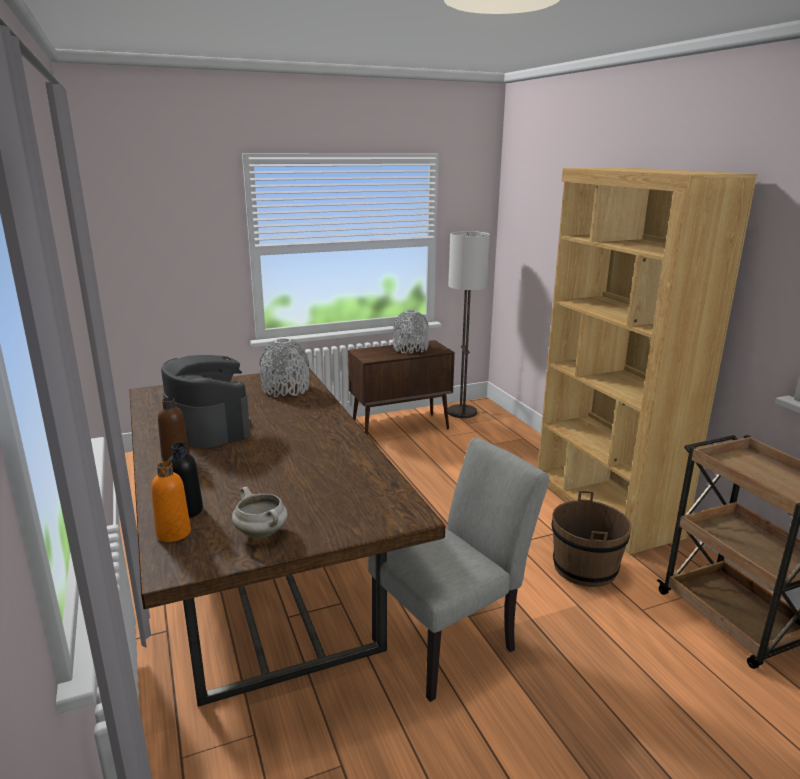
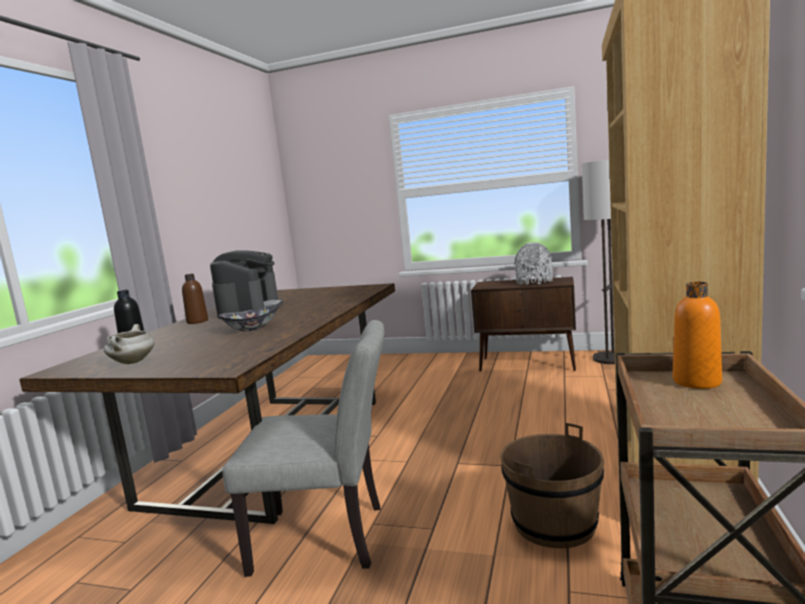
camera: 40 degrees right, 10 degrees down
(173, 533) = (101, 355): orange bottle -> orange bottle (696, 382)
(285, 389) = (345, 294): grey vase -> none
(294, 458) = (251, 328): none -> bowl

